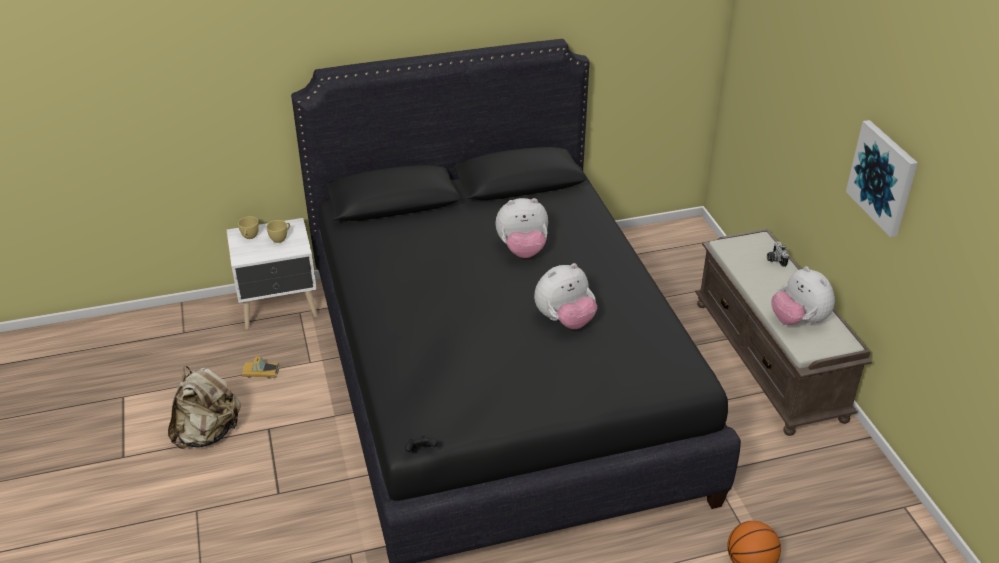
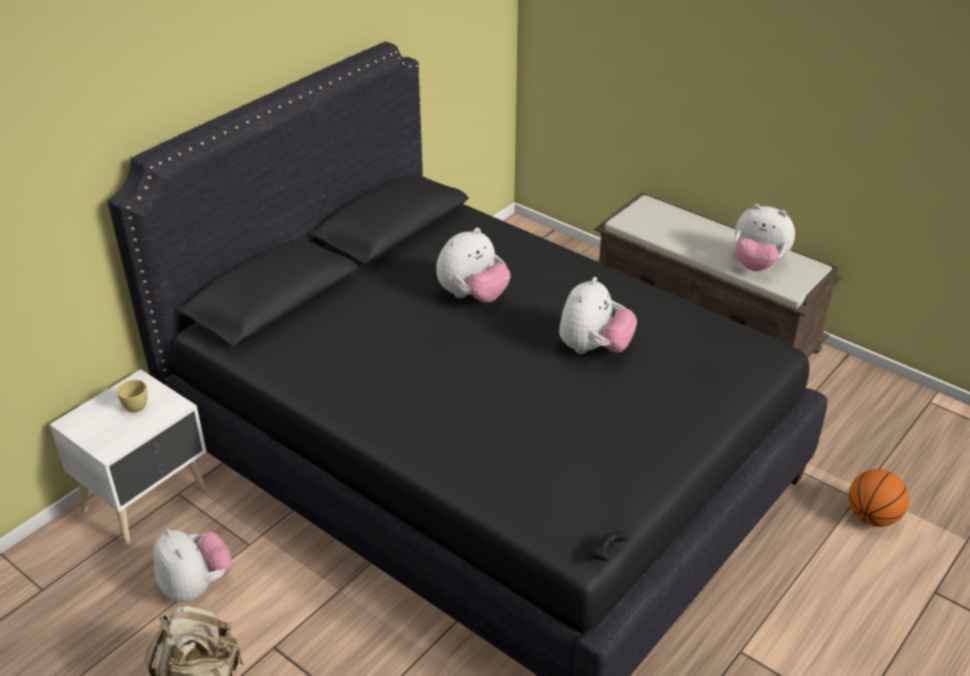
camera: 35 degrees left, 0 degrees up
(249, 237) = (93, 420): yellow cup -> none
(260, 371) = (196, 586): toy car -> plush toy
(774, 259) = (679, 217): camera -> none
(883, 177) = (818, 83): picture -> none

